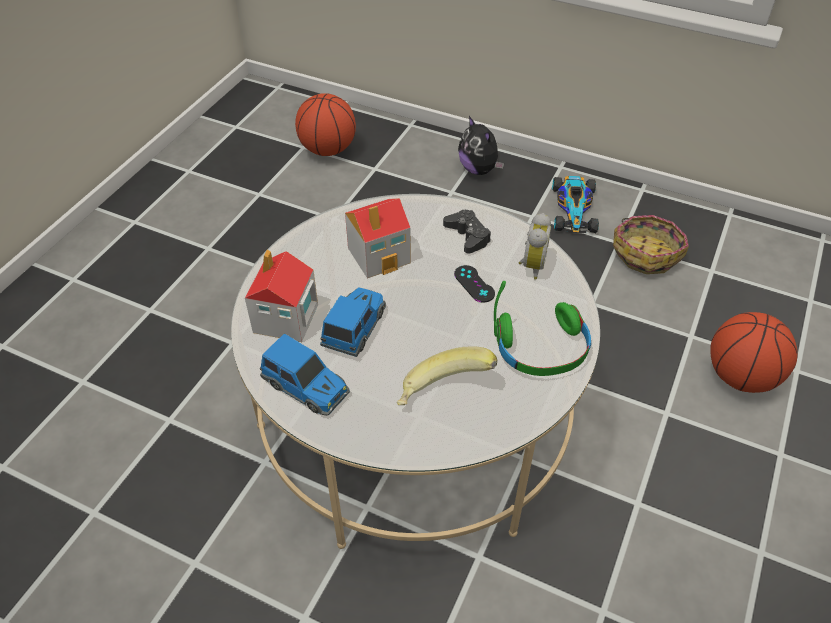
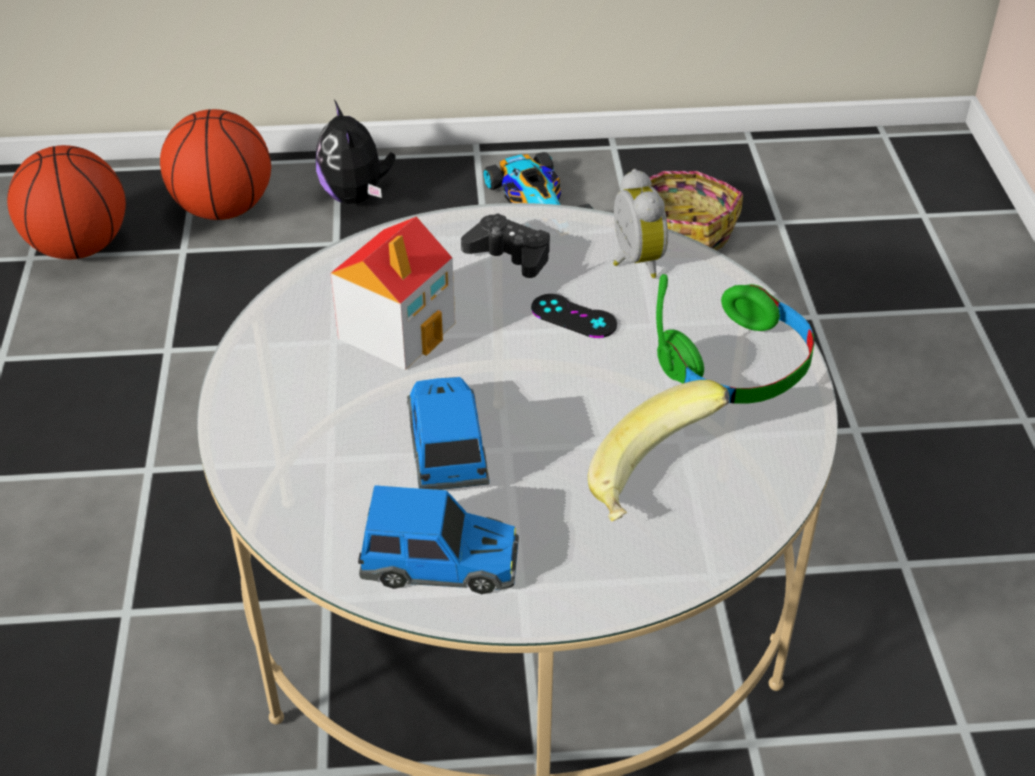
camera: 30 degrees left, 5 degrees down
(285, 319) = (322, 480): toy house -> none
(479, 169) = (356, 196): plush toy -> plush toy turned 45 degrees clockwise
(740, 376) = (910, 344): basketball -> basketball (223, 210)

